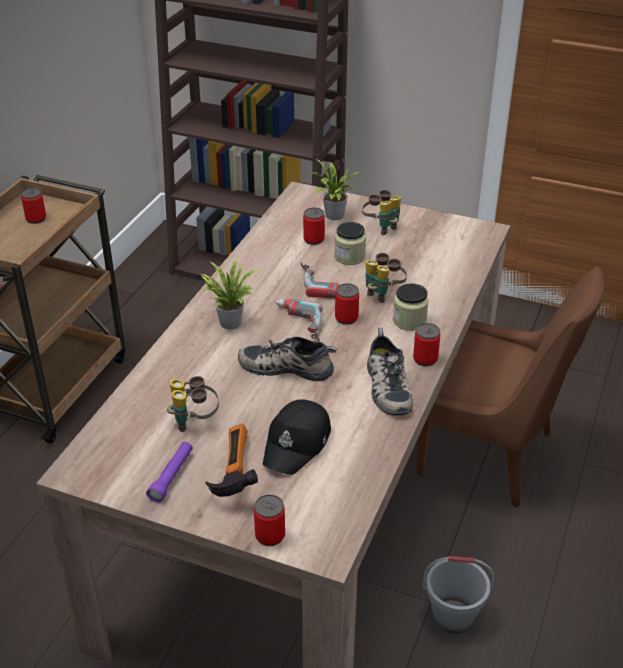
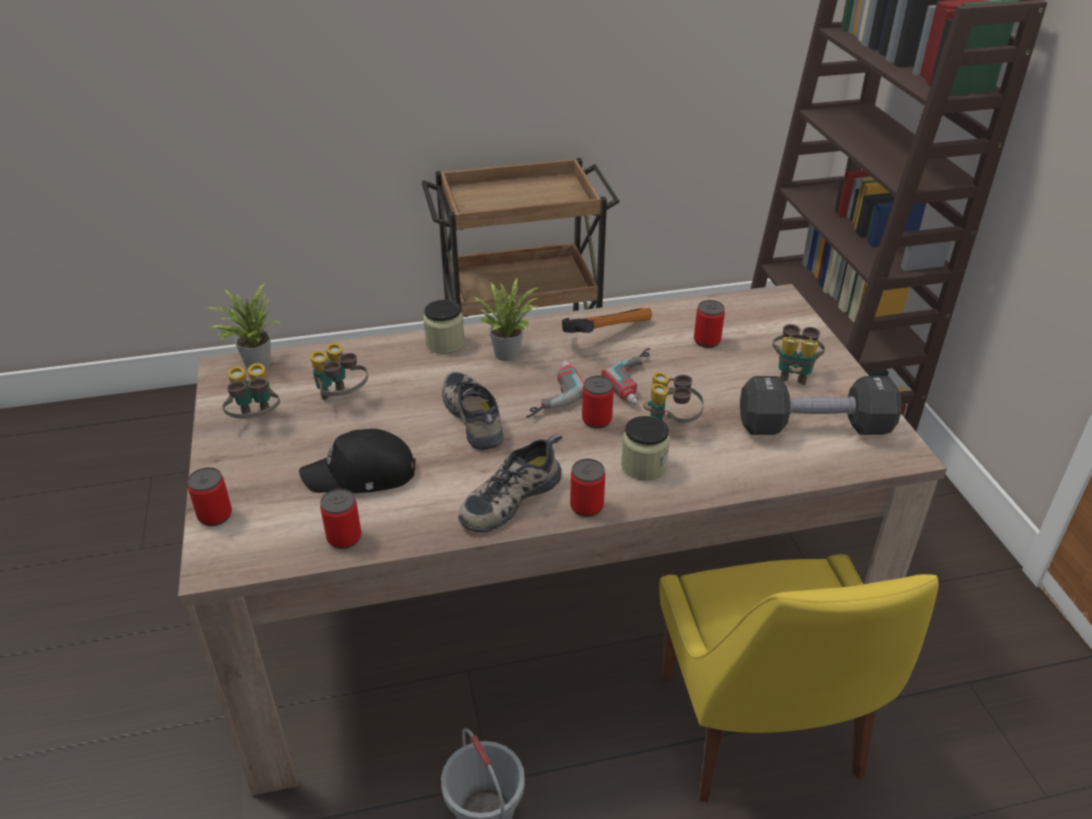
camera: 55 degrees right, 0 degrees up
(36, 219) = (541, 195): can -> can (344, 538)
(171, 476) = (256, 421): purple flashlight -> binoculars
(230, 472) = (287, 452): hammer -> hammer (603, 333)
(333, 216) = (766, 334): potted plant -> potted plant (254, 363)
(349, 257) = (707, 376): jar -> jar (445, 343)
(436, 246) = (814, 427): none -> black dumbbell
(491, 455) = (761, 732): brown chair -> yellow chair

